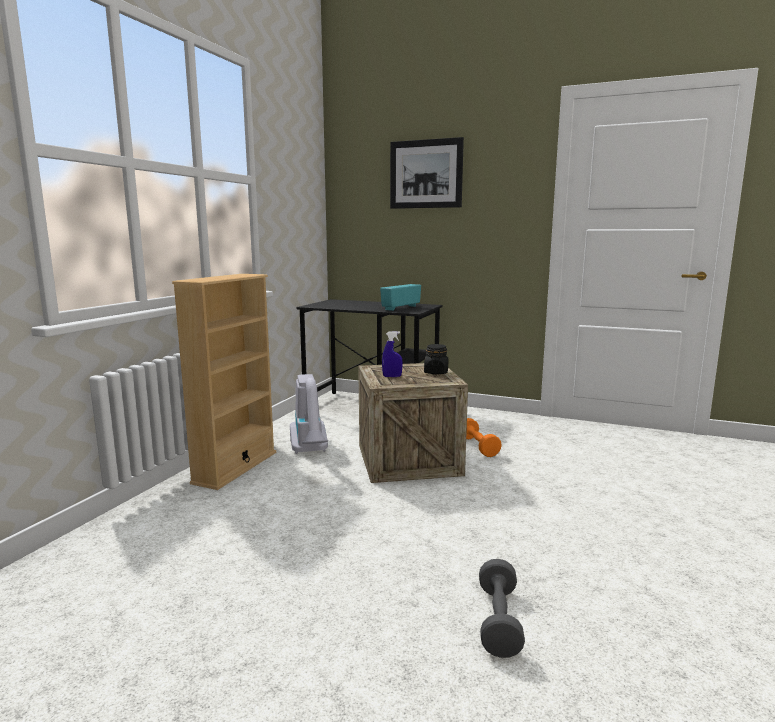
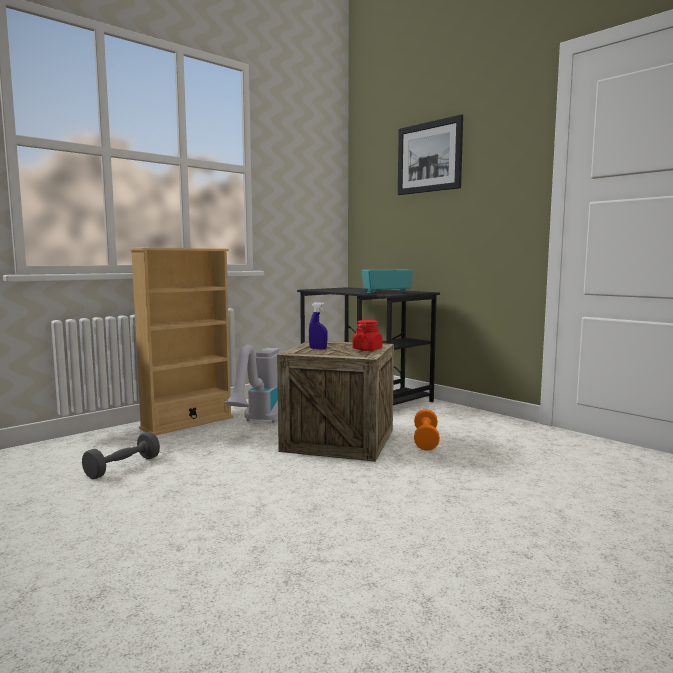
camera: 25 degrees right, 5 degrees down
(436, 372) = (367, 349): black jar -> red jar
(499, 621) = (230, 582): grey dumbbell -> grey dumbbell (123, 467)

